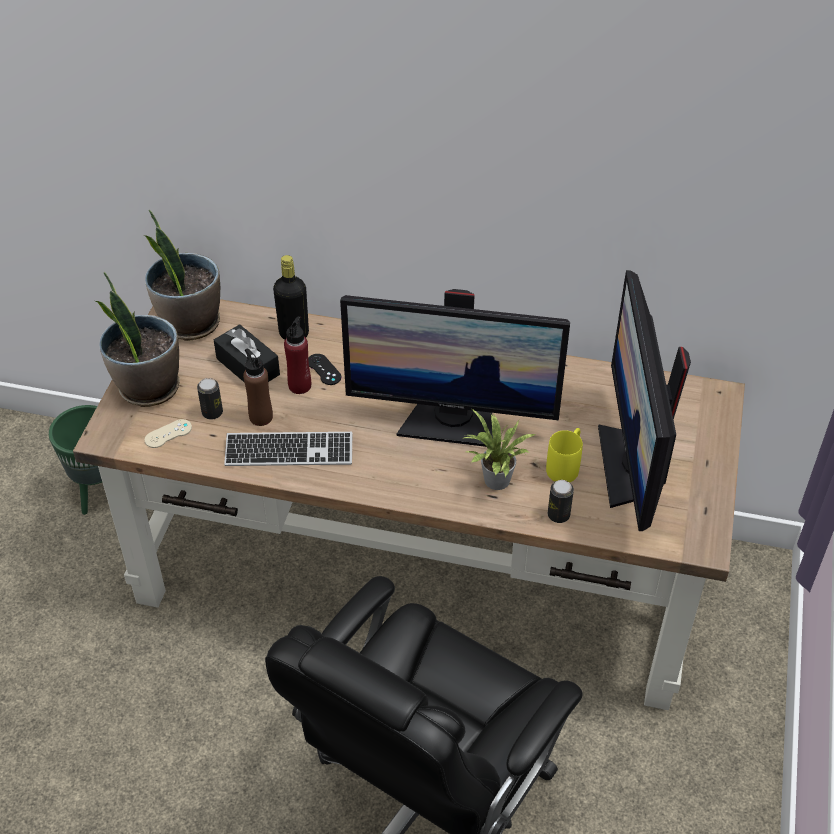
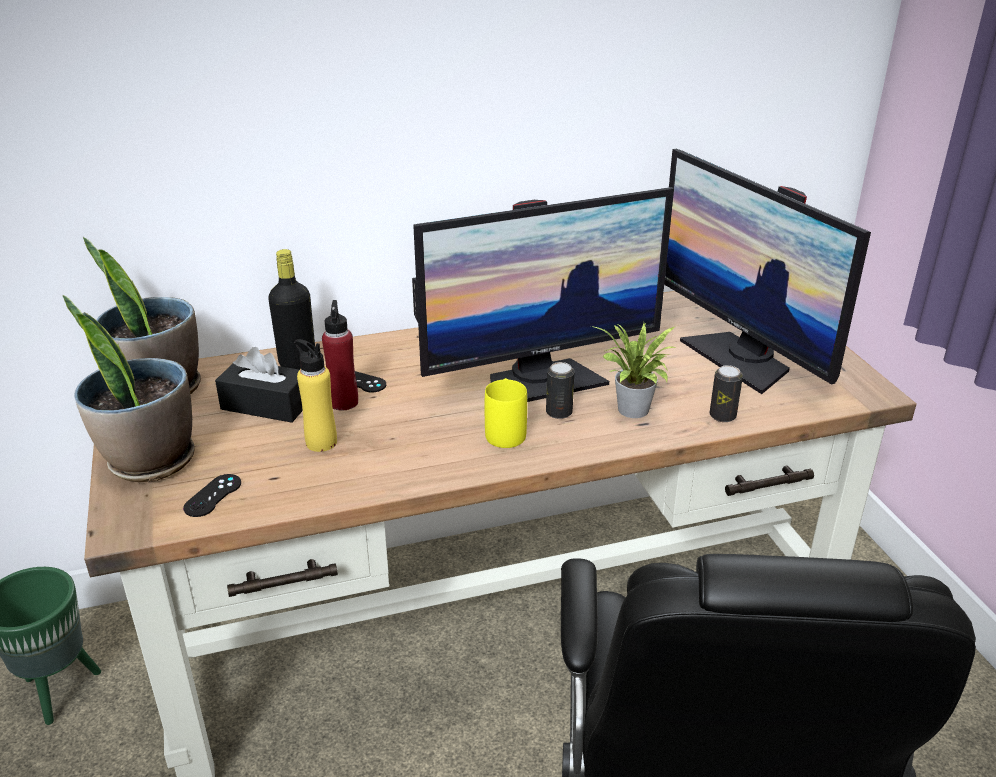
camera: 30 degrees left, 15 degrees down
(168, 434) = (213, 495): beige game controller -> black game controller
(212, 413) = (256, 458): can -> can (559, 412)
(261, 417) = (321, 442): brown bottle -> yellow bottle
(289, 451) = (384, 461): keyboard -> none
(565, 466) = (685, 377): yellow mug -> yellow mug (505, 430)

